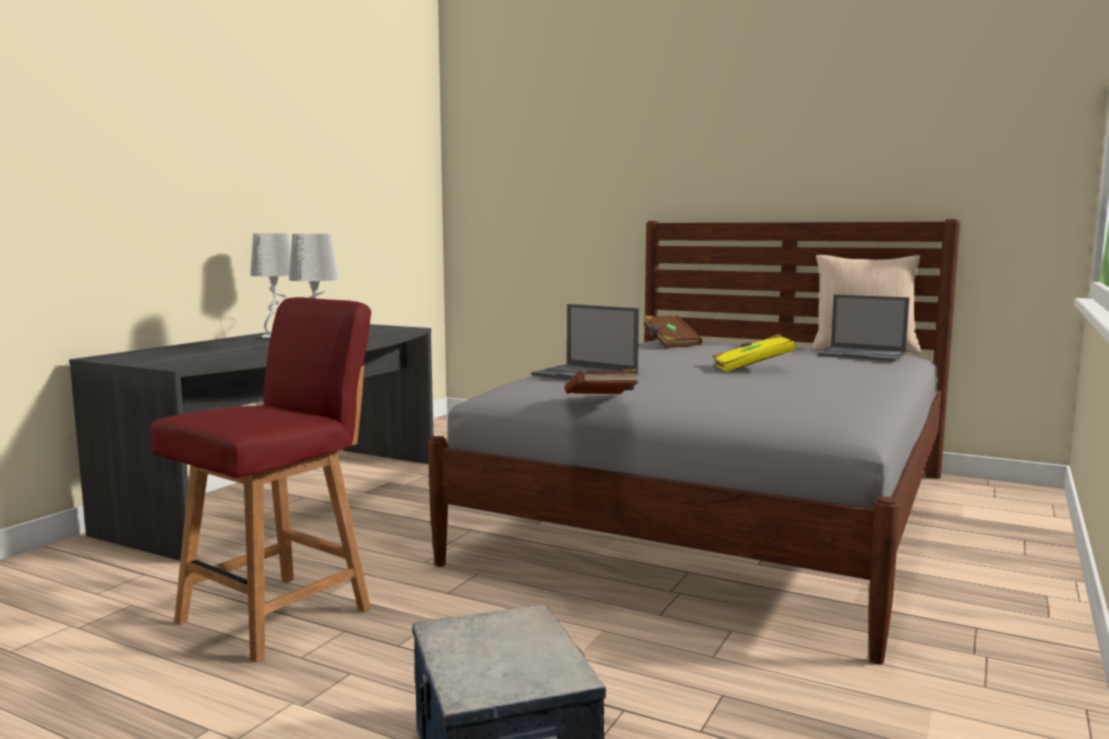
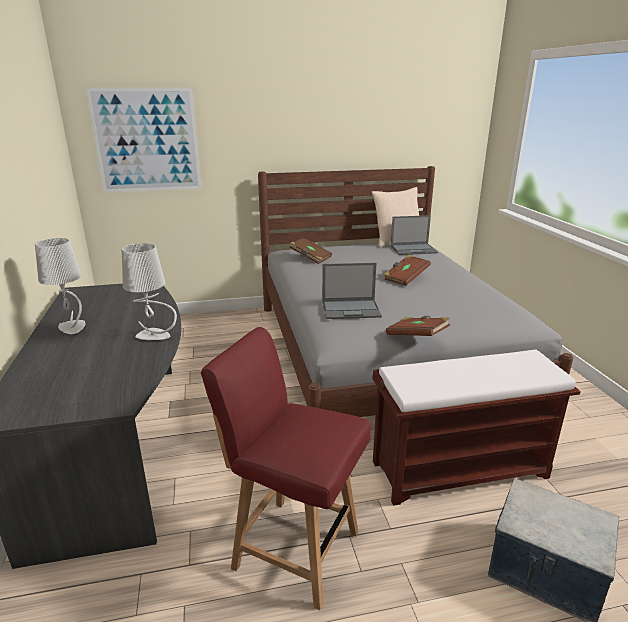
camera: 40 degrees left, 15 degrees up
(279, 614) = (294, 548): red chair -> red chair turned 60 degrees counterclockwise
(521, 179) = (147, 141): none -> picture
(598, 641) = (460, 469): none -> brown bench
(752, 369) = (405, 278): yellow book -> brown book

